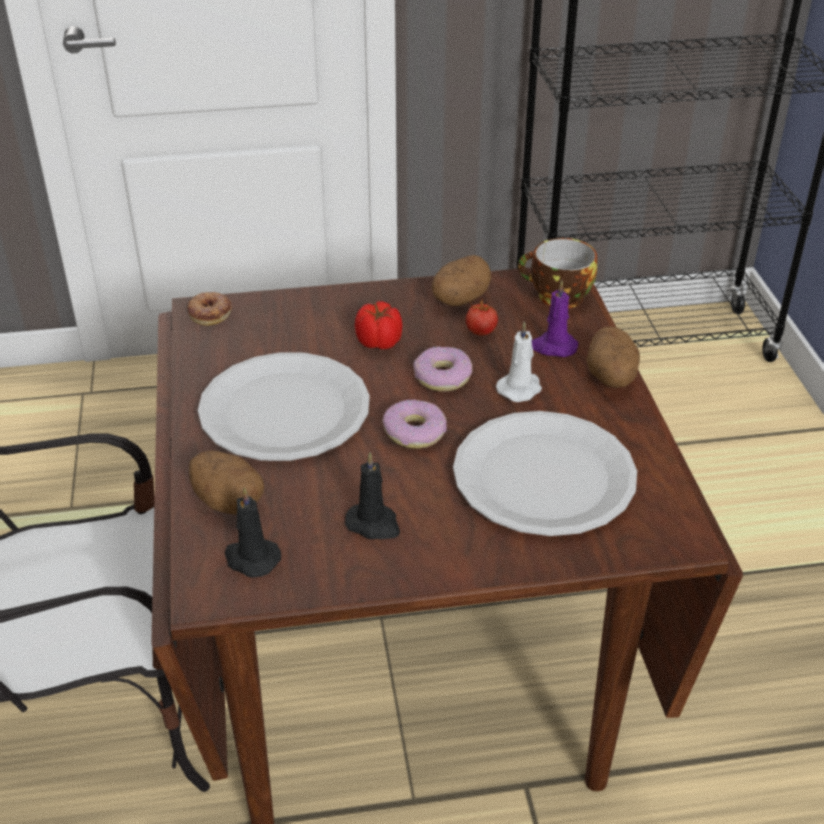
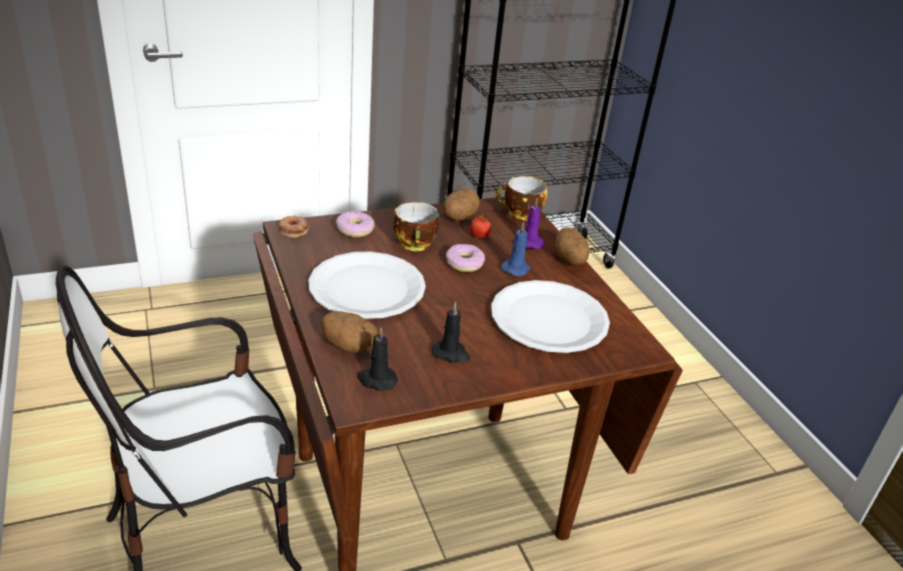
camera: 15 degrees left, 5 degrees down
(379, 343) = (416, 244): tomato -> cup
(415, 432) = (458, 297): donut -> donut (355, 229)
(520, 388) = (516, 268): white candle -> blue candle

